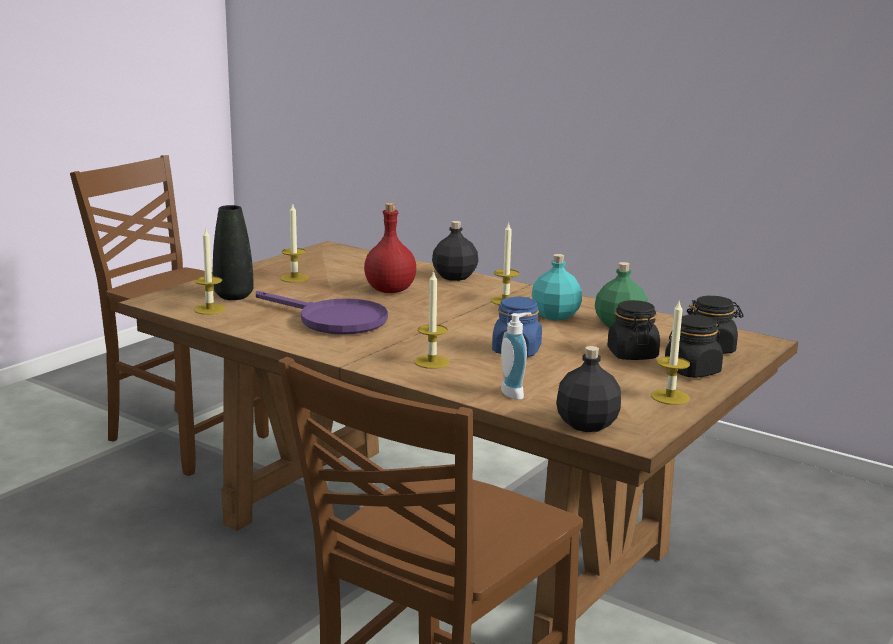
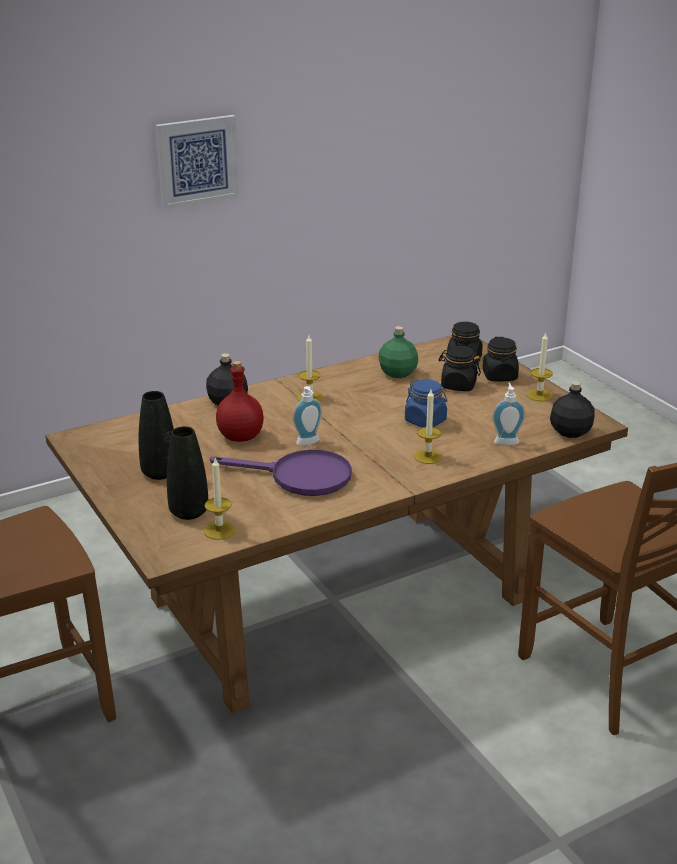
camera: 65 degrees left, 10 degrees up
(294, 278) = (160, 473): candle -> black vase
(333, 320) = (299, 477): purple frying pan -> purple frying pan turned 45 degrees clockwise
(406, 314) = (309, 443): none -> soap dispenser
(556, 316) = (360, 388): turquoise bottle -> none
(661, 69) = (197, 161): none -> picture

